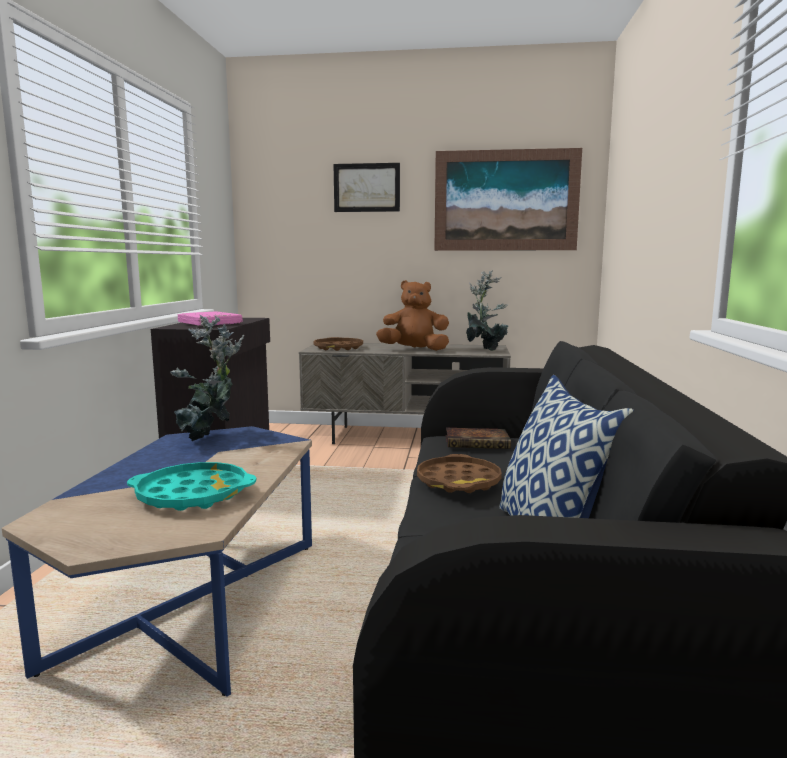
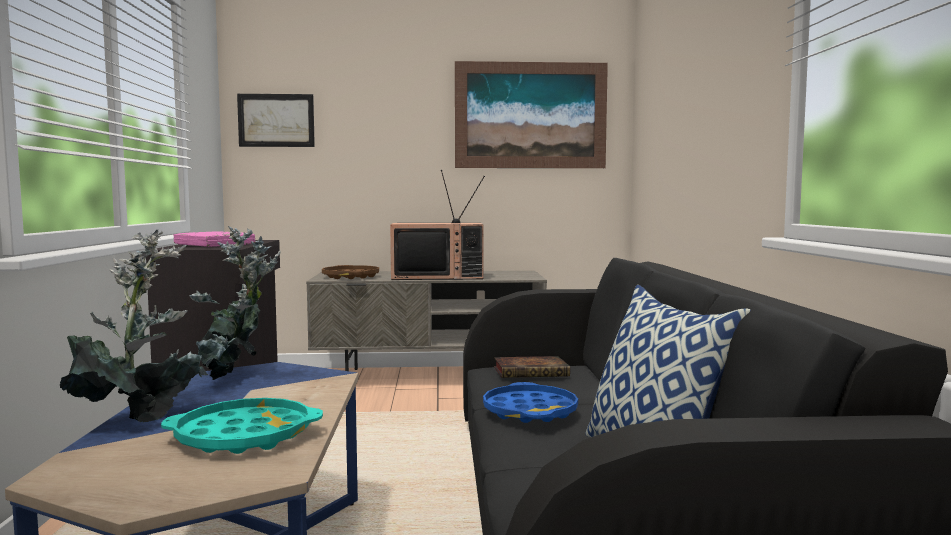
camera: 10 degrees left, 5 degrees down
(366, 187) = (378, 98): picture -> picture (276, 120)
(414, 350) = (438, 276): brown plush toy -> television
(458, 481) = (530, 411): brown tray -> blue tray
(485, 349) = (515, 274): potted plant -> potted plant (142, 416)

